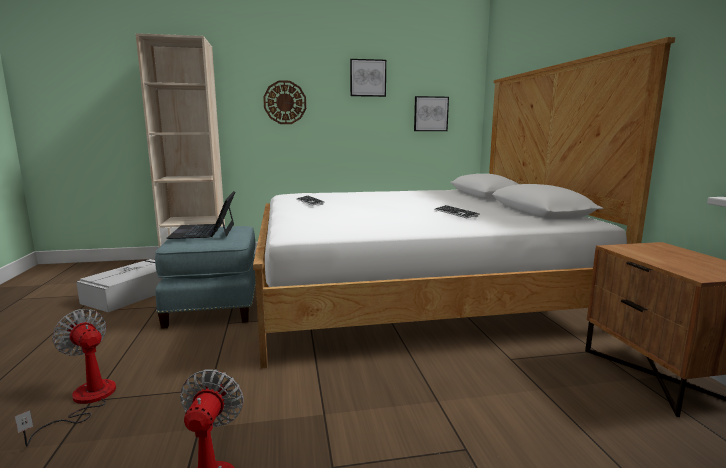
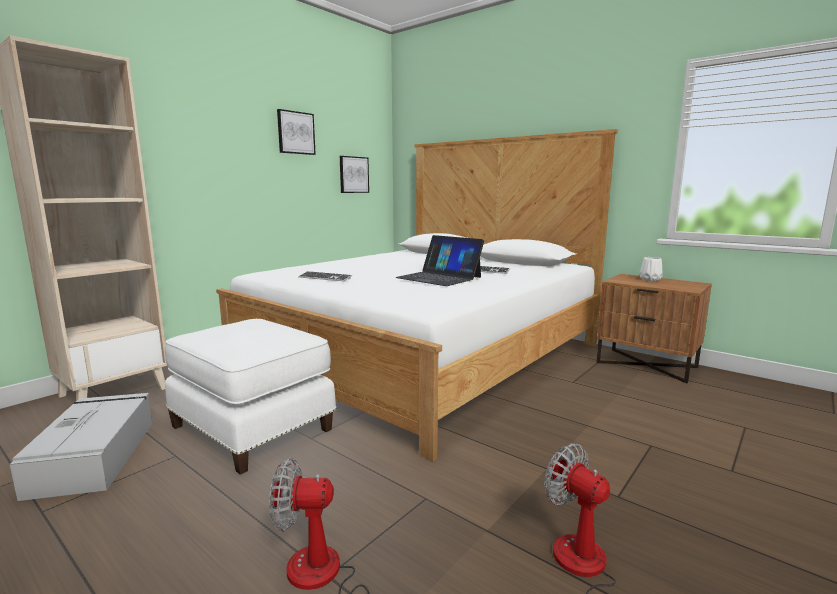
camera: 40 degrees left, 0 degrees up
(204, 231) = (237, 332): laptop -> laptop (439, 277)
(215, 305) = (254, 427): blue ottoman -> white ottoman
(285, 102) = (206, 157): wall clock -> none
(680, 254) = (649, 279): none -> white vase

